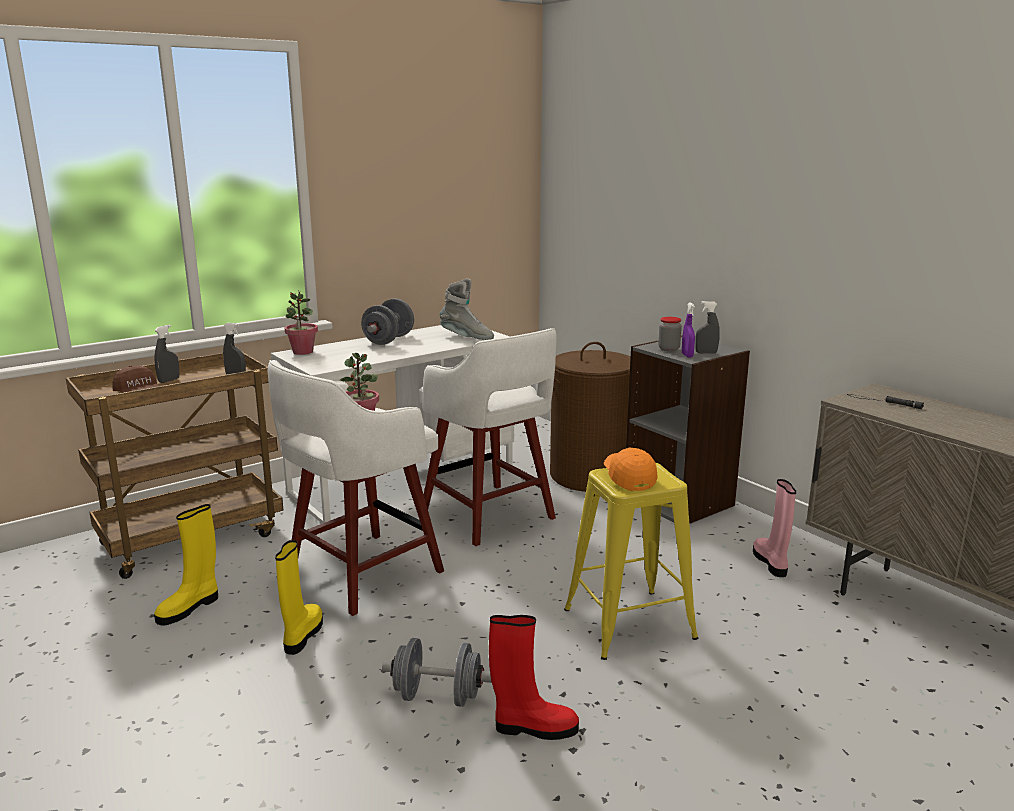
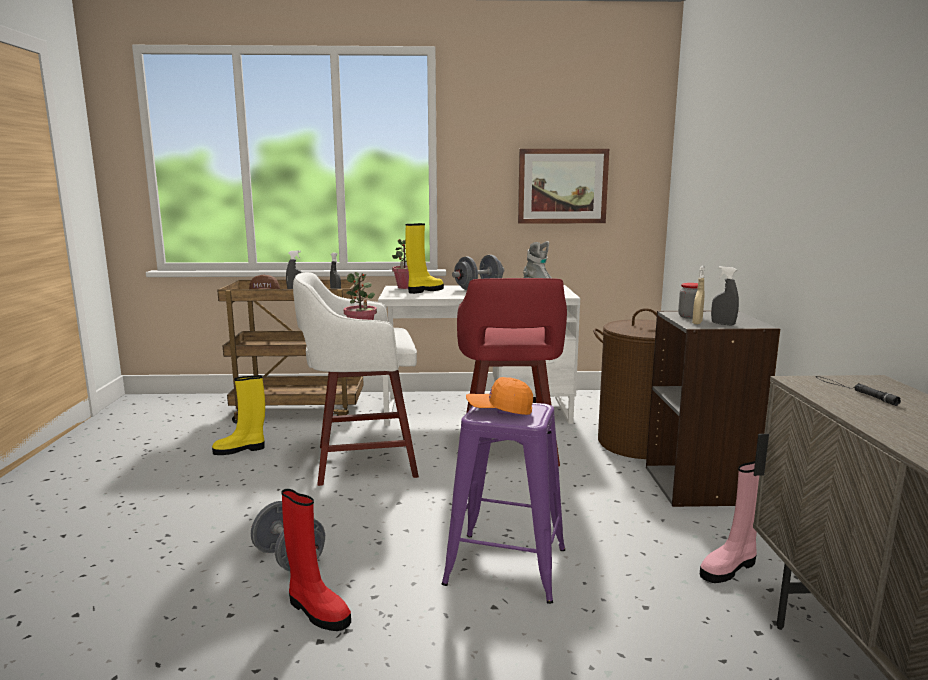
camera: 35 degrees right, 5 degrees down
(302, 635) = (272, 486): yellow boot -> yellow boot (425, 290)
(444, 209) = (562, 186): none -> picture
(489, 515) = (508, 449): white stool -> red stool
(628, 478) = (500, 410): orange cap -> orange cap turned 105 degrees counterclockwise
(629, 624) = (506, 566): yellow stool -> purple stool
(687, 355) = (697, 323): purple spray bottle -> beige spray bottle
(771, 563) = (729, 568): pink boot -> pink boot turned 150 degrees counterclockwise

